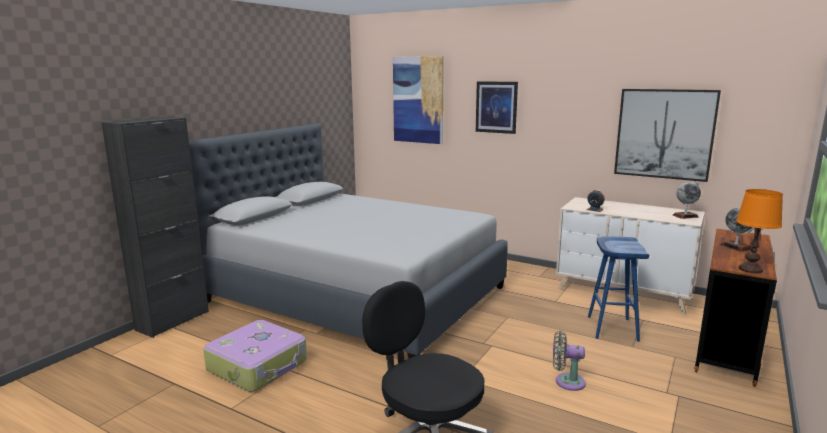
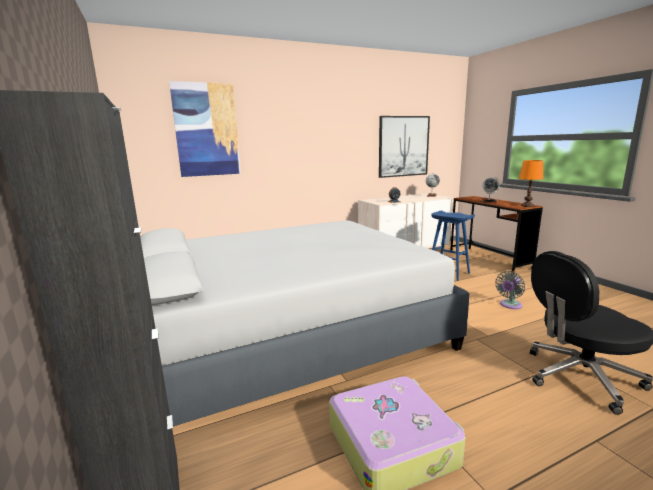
camera: 55 degrees left, 0 degrees up
(496, 107) = (290, 134): picture -> none

